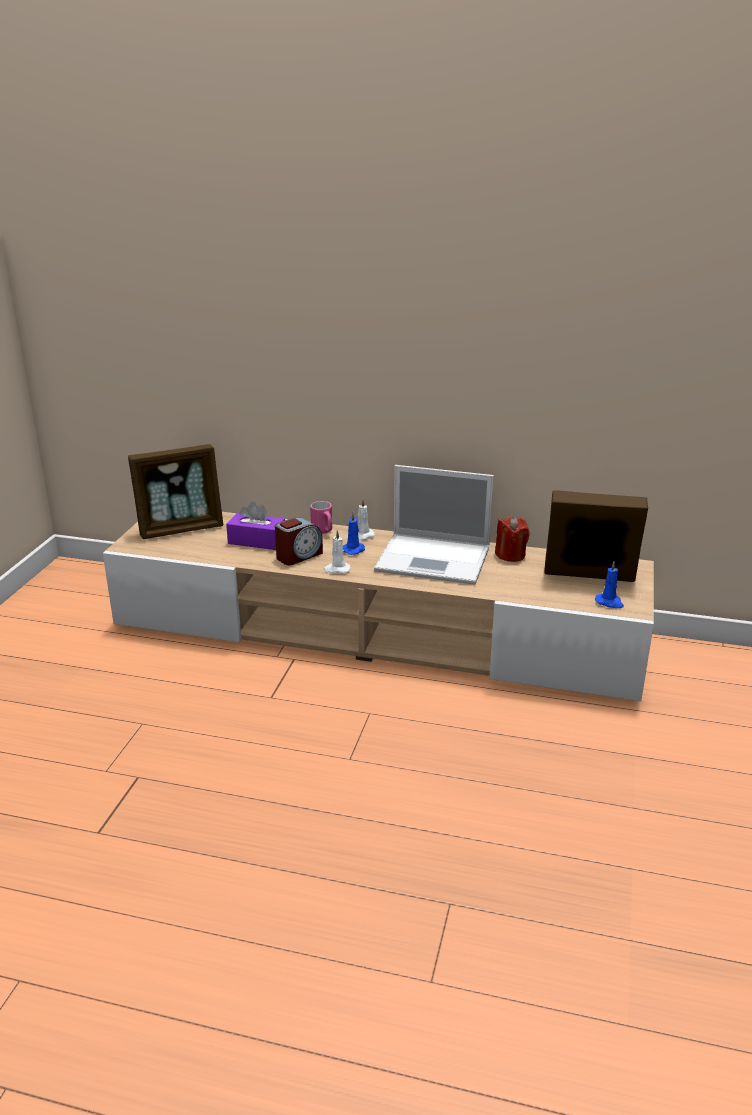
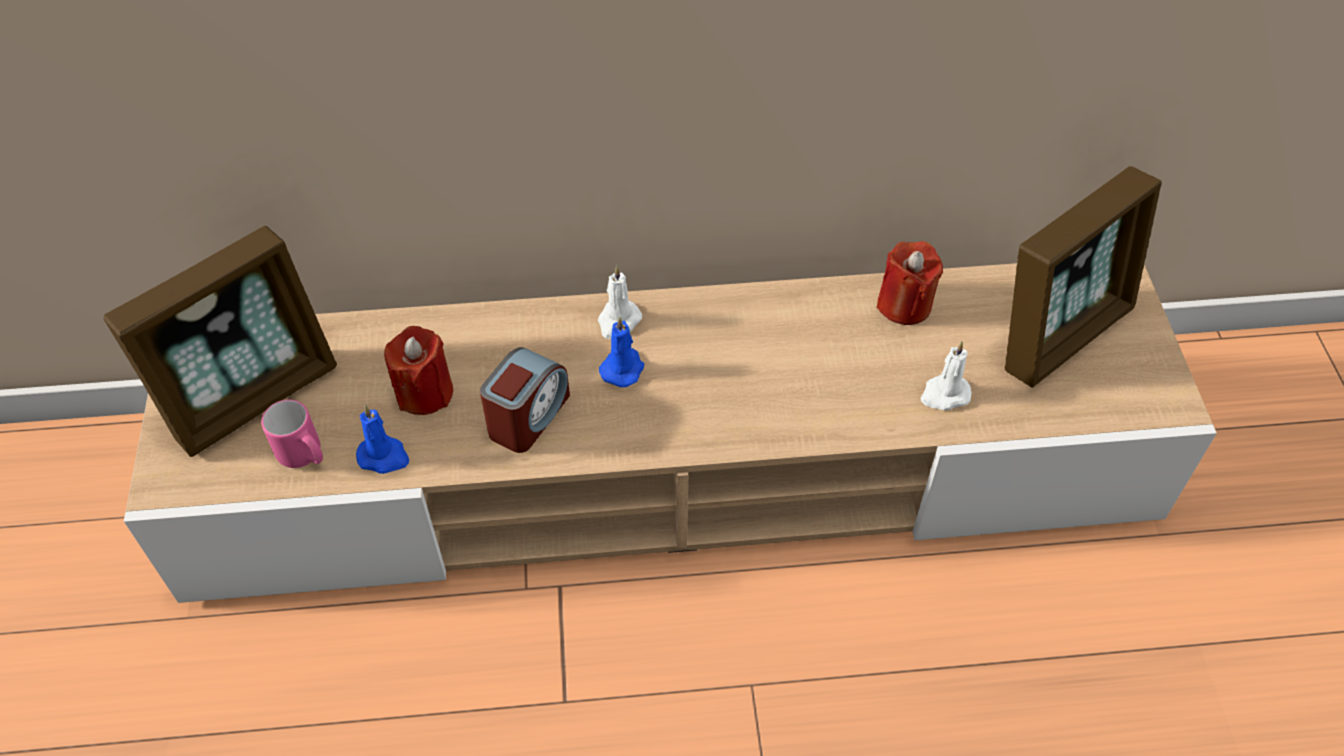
camera: 20 degrees left, 25 degrees up
(257, 541) = (424, 392): purple tissue box -> red candle
(323, 531) = (539, 326): pink mug -> pink mug (304, 456)
(336, 569) = (619, 438): white candle -> white candle (944, 394)
(435, 559) = (782, 355): laptop -> none
(588, 577) = (1060, 332): picture frame -> picture frame turned 150 degrees clockwise
(609, 602) = (1125, 395): blue candle -> blue candle (384, 456)

